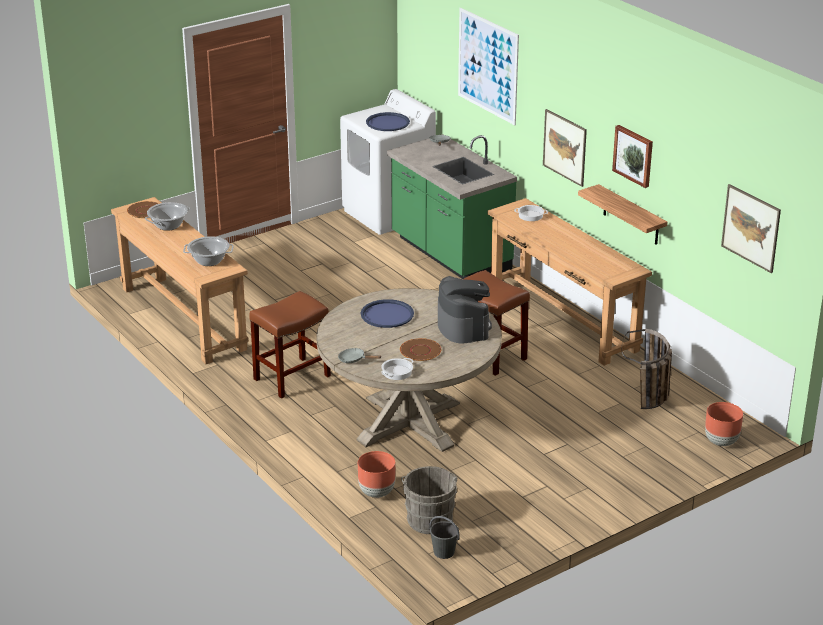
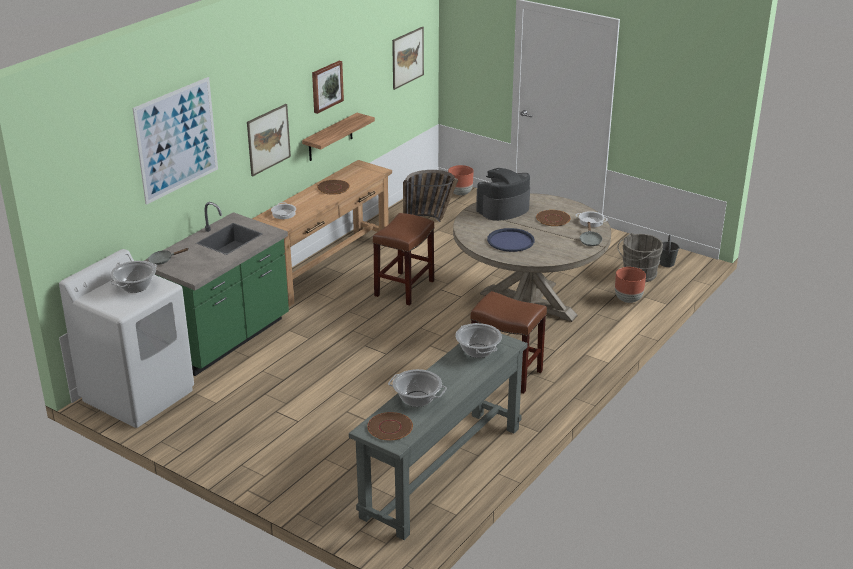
camera: 110 degrees left, 0 degrees up
(183, 318) = (442, 471): brown console table -> grey console table
(387, 123) = (135, 287): blue tray -> cooking pot
(579, 247) = (333, 188): none -> brown plate

